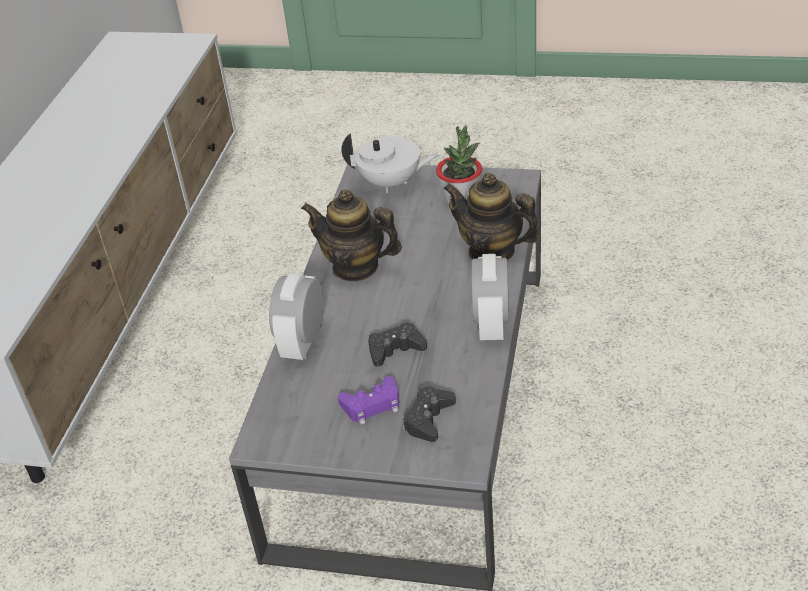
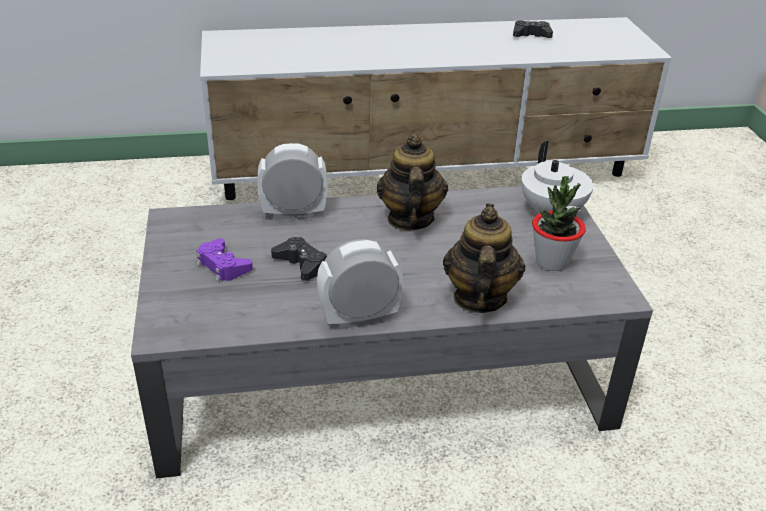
camera: 65 degrees right, 5 degrees down
(428, 419) = (211, 302): black game controller -> black game controller (531, 35)

